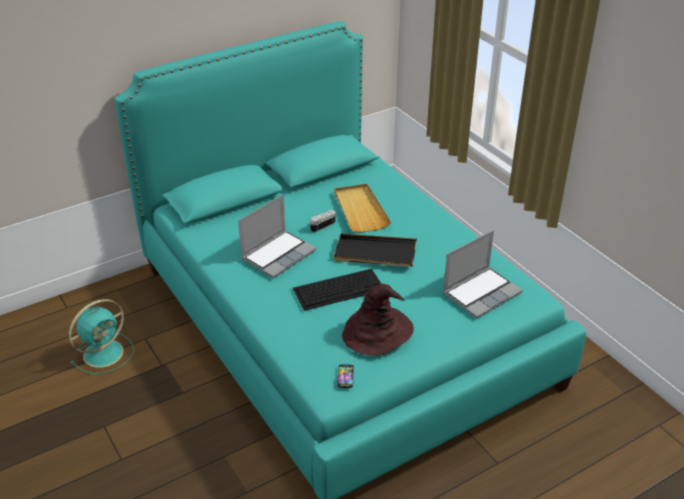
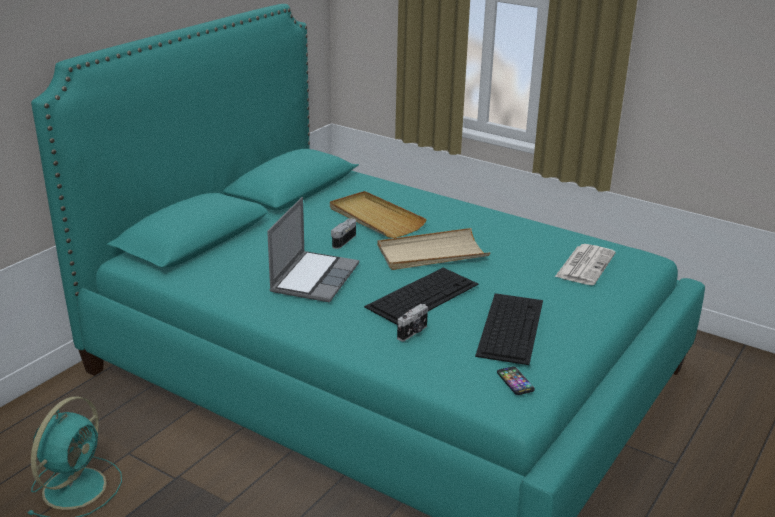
camera: 25 degrees left, 10 degrees down
(309, 318) = (413, 333): none -> camera
(375, 253) = (431, 253): black tray -> beige tray
(377, 332) = (510, 326): brown hat -> keyboard
(481, 292) = (585, 265): laptop -> newspaper

